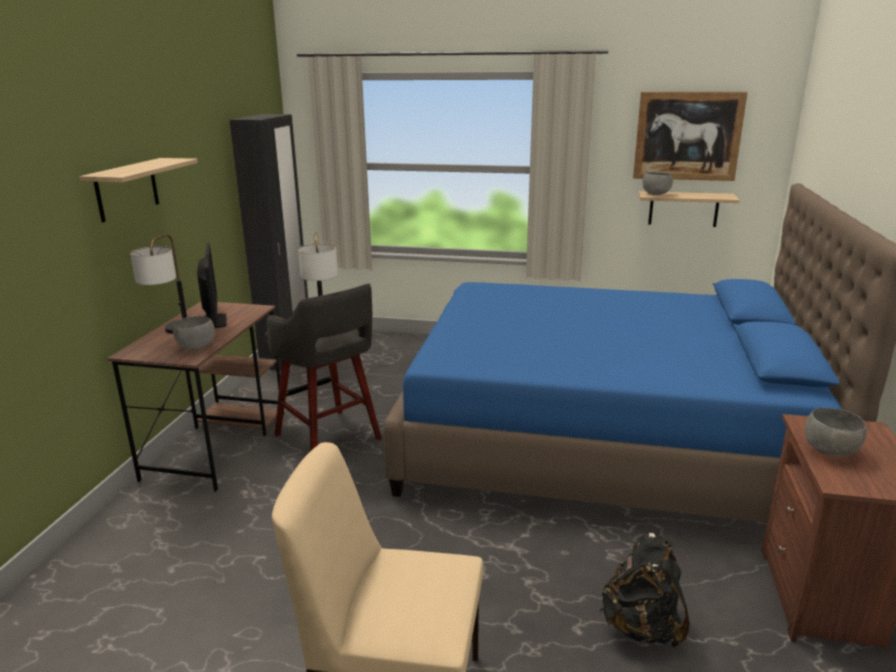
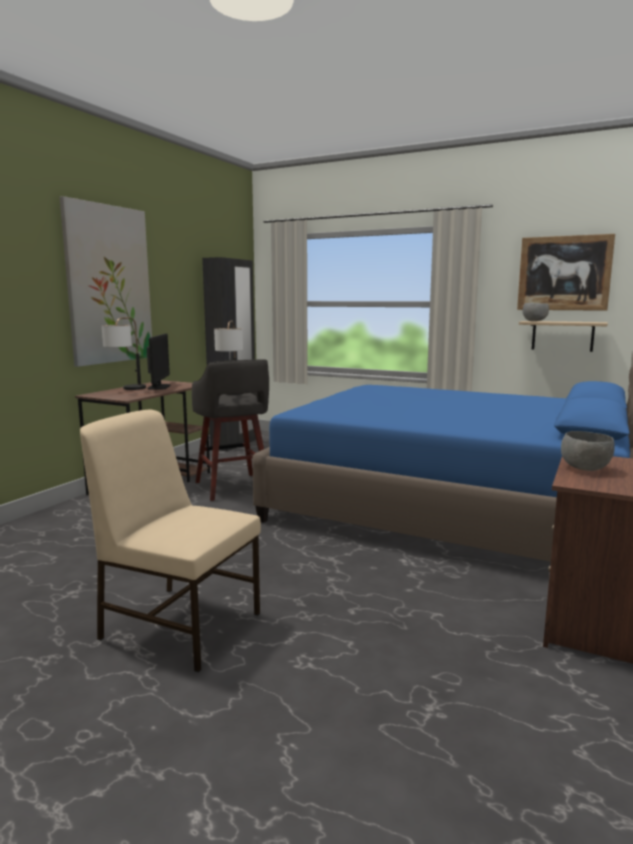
camera: 15 degrees right, 10 degrees down
(127, 189) = (109, 285): shelf -> picture
(196, 347) = (135, 395): grey bowl -> none
(642, 627) = (409, 617): black backpack -> none

